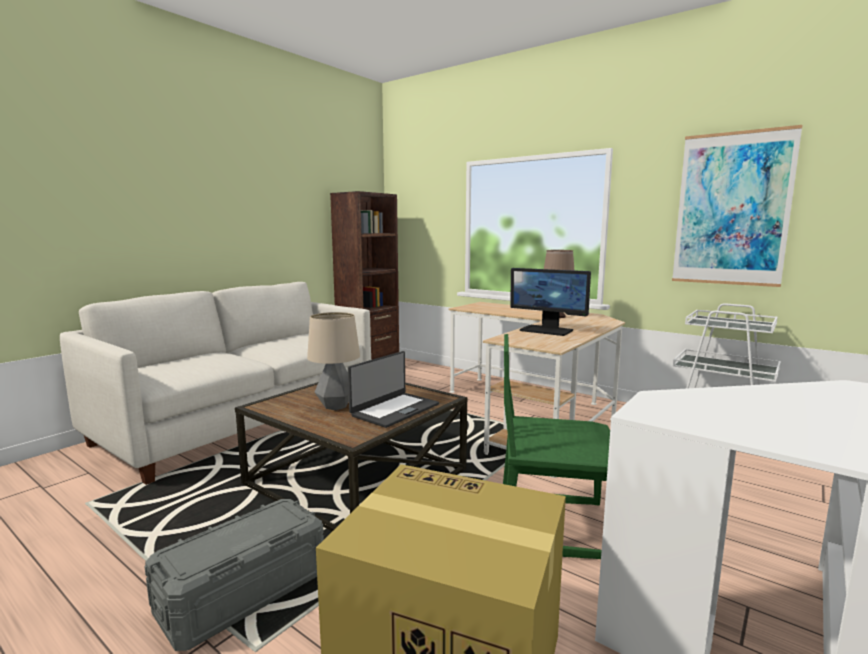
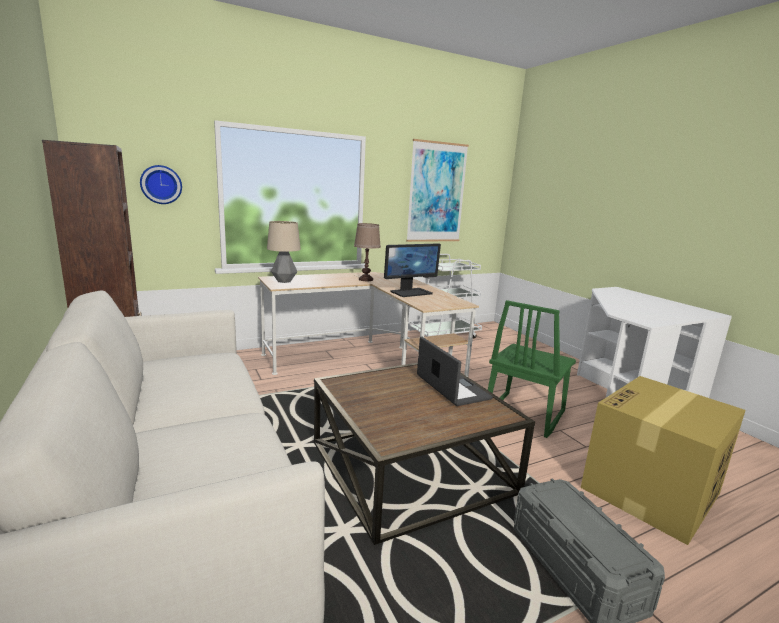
camera: 65 degrees left, 5 degrees up
(335, 406) = (421, 408): table lamp -> table lamp (284, 281)
(430, 219) = (161, 184): none -> wall clock

